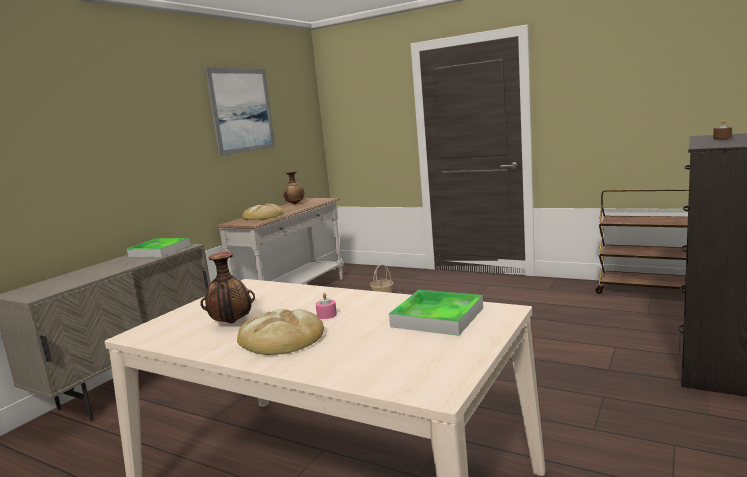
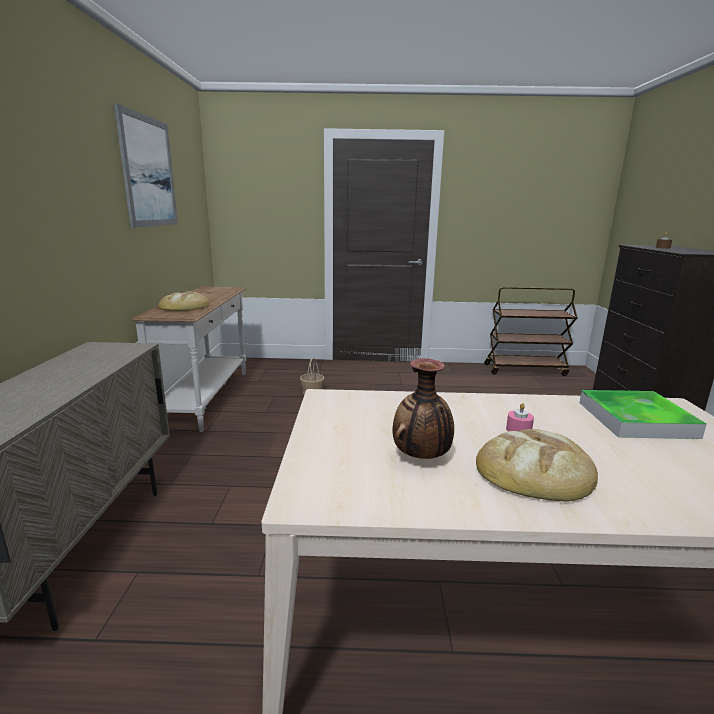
camera: 30 degrees left, 5 degrees up
(159, 251) = (99, 355): tray -> none
(295, 204) = (201, 293): vase -> none

